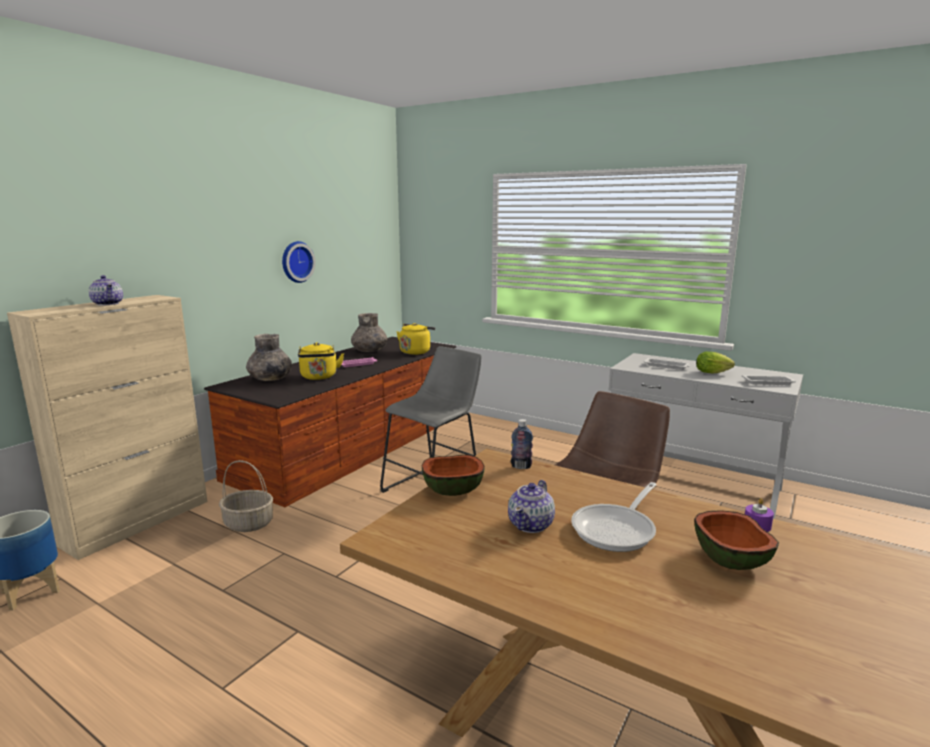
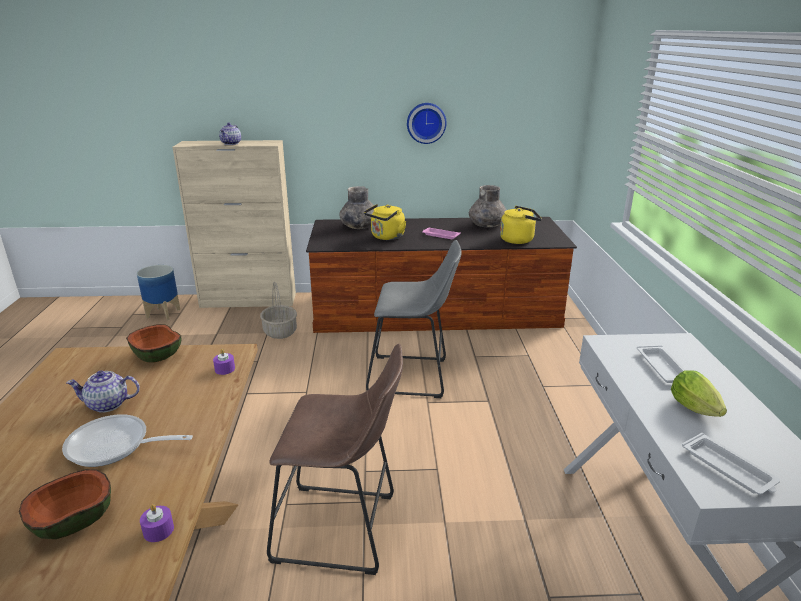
camera: 55 degrees right, 10 degrees up
(521, 466) = (225, 369): bottle -> purple candle

